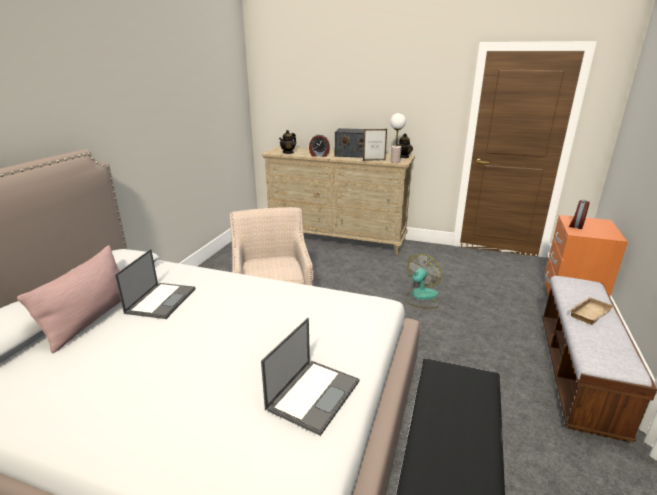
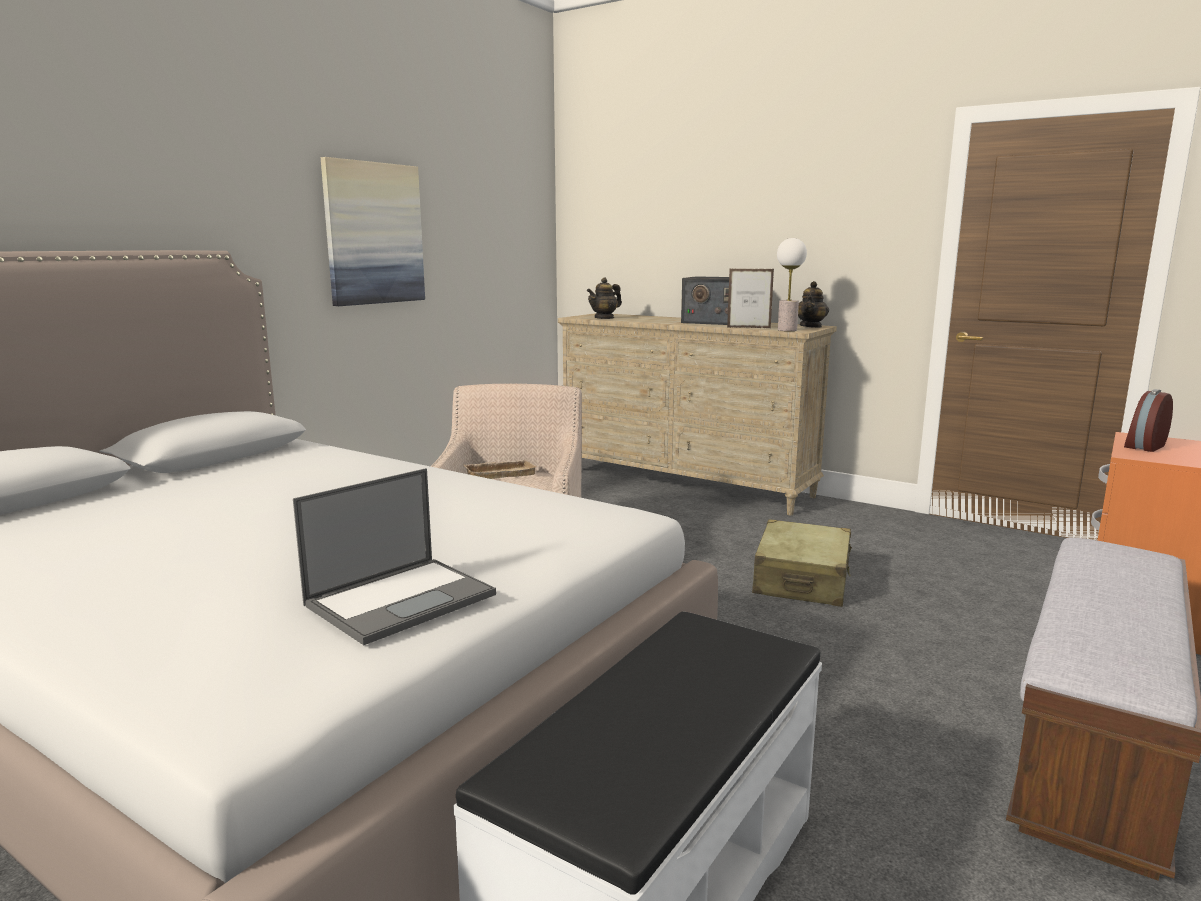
camera: 15 degrees right, 10 degrees down
(92, 318) = (153, 489): pink pillow -> none
(161, 118) = (374, 234): none -> picture
(161, 300) = (270, 480): laptop -> none
(319, 155) = (655, 321): alarm clock -> none
(421, 297) = (802, 580): fan -> beige suitcase
(588, 312) = (1108, 593): beige tray -> beige tray (500, 474)

